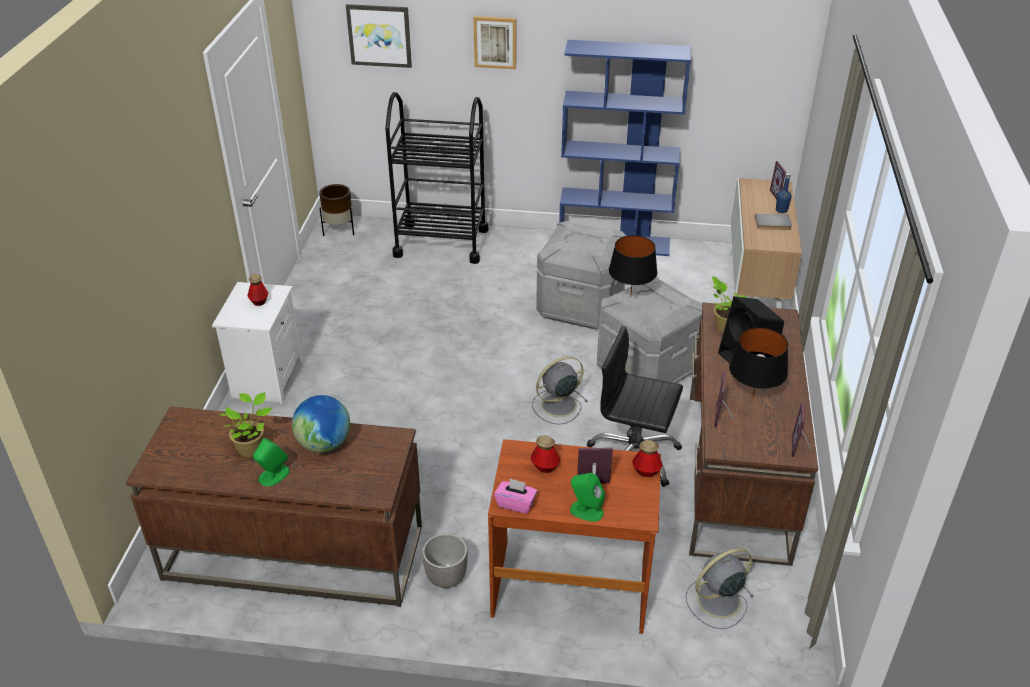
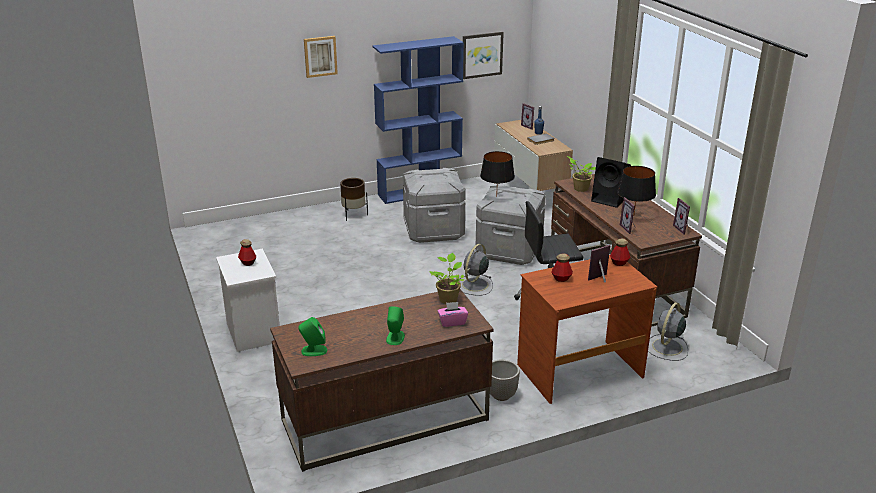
camera: 30 degrees left, 10 degrees down
(251, 448) = (361, 329): potted plant -> potted plant (448, 298)
(324, 444) = (409, 312): globe -> none
(339, 231) = (213, 233): brown planter -> brown planter (354, 215)
(379, 35) = (231, 66): picture -> picture (482, 55)
(441, 242) = (299, 221): black cart -> none
(516, 504) = (566, 300): pink tissue box -> pink tissue box (452, 322)
(586, 511) = (609, 290): green speaker -> green speaker (313, 351)

